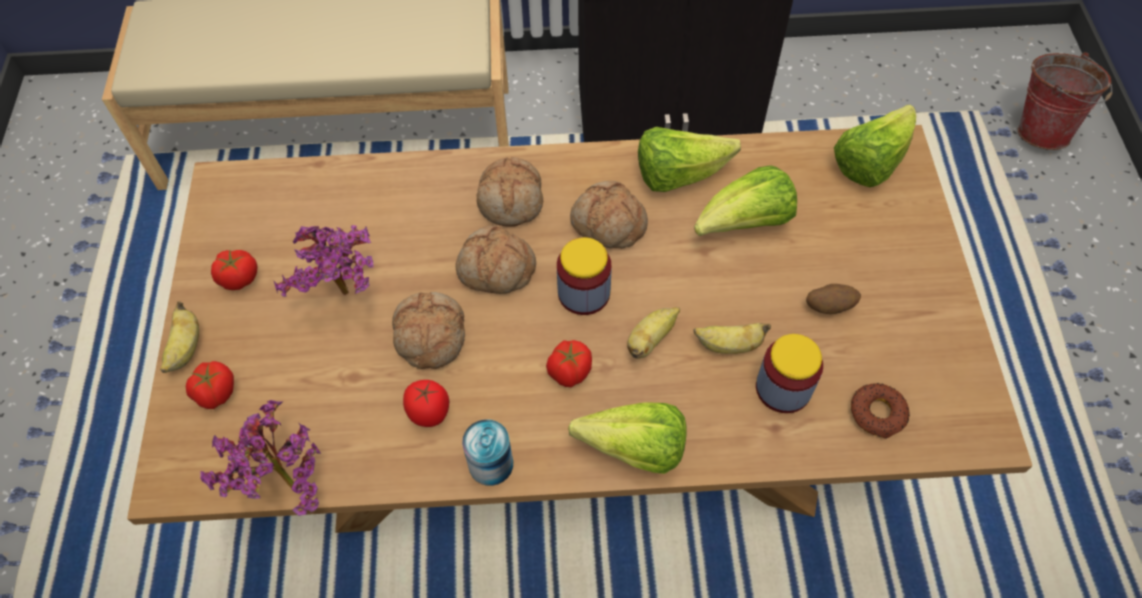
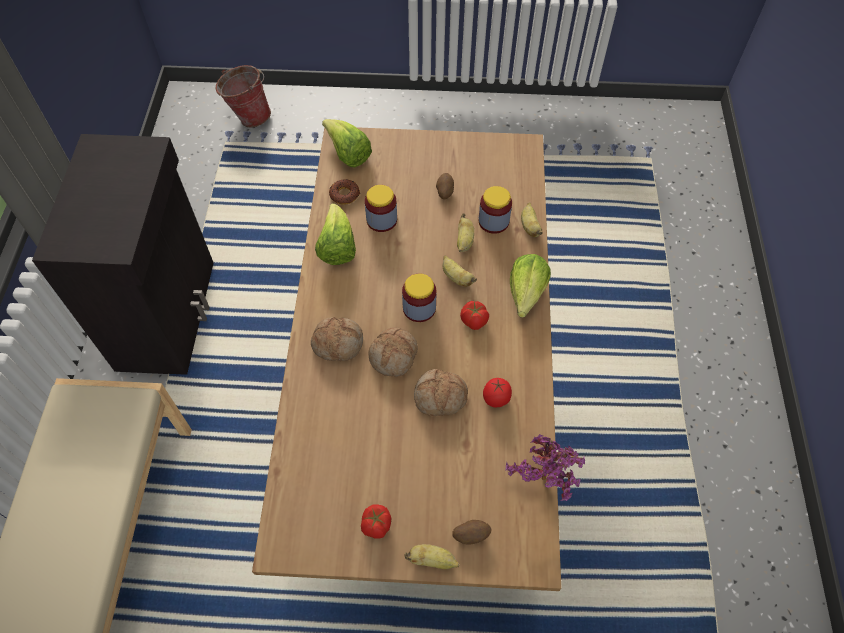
camera: 85 degrees left, 0 degrees up
(216, 393) = (471, 535): tomato -> potato
(347, 298) = (404, 448): potted plant -> none
(491, 464) = (532, 367): can -> none
(607, 224) = (369, 290): bread -> none
(745, 224) = (381, 220): lettuce -> jar
(786, 449) = (529, 227): none -> banana
(877, 413) = (511, 185): donut -> donut (344, 194)

